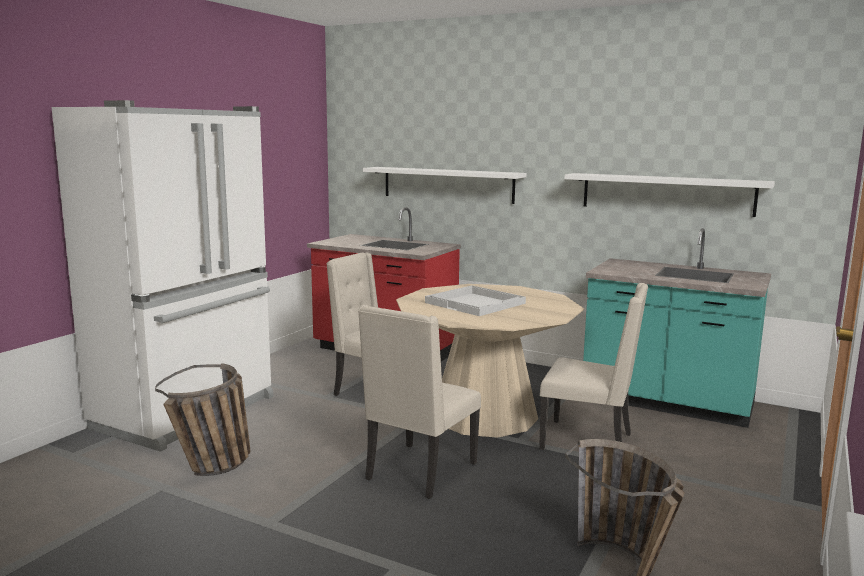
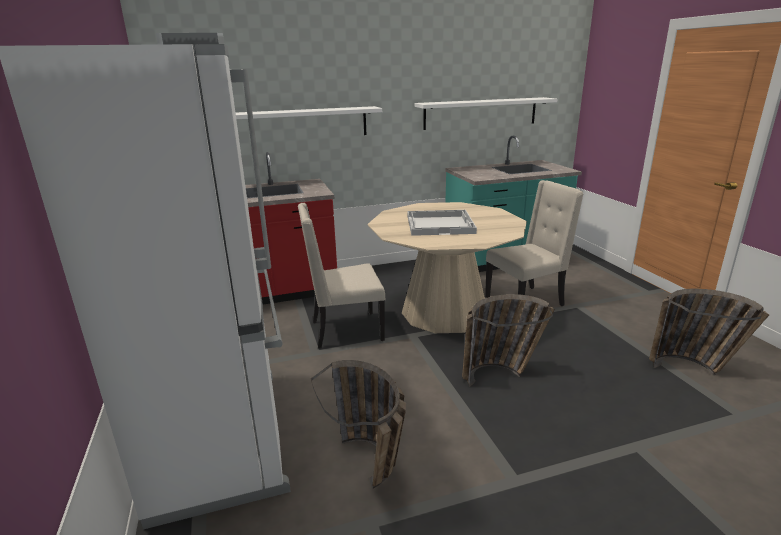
camera: 45 degrees left, 10 degrees up
(419, 472) = (501, 374): beige chair -> basket

